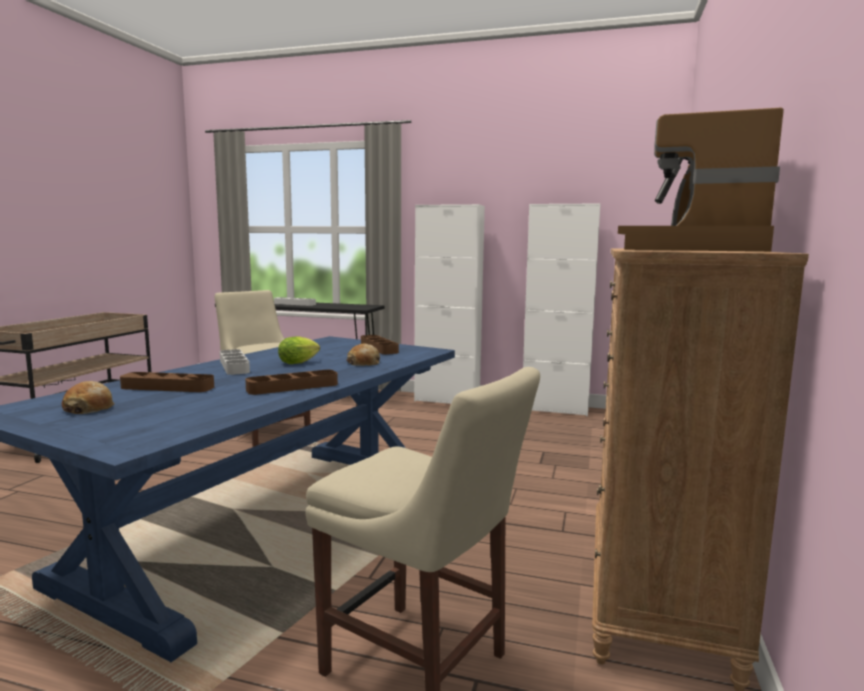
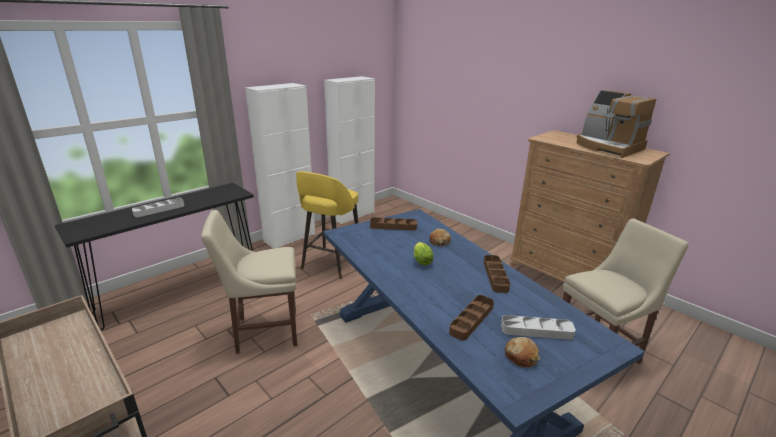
camera: 60 degrees left, 15 degrees up
(234, 366) = (413, 285): grey tray -> grey tray (536, 330)
(421, 426) = (330, 264): none -> yellow stool

